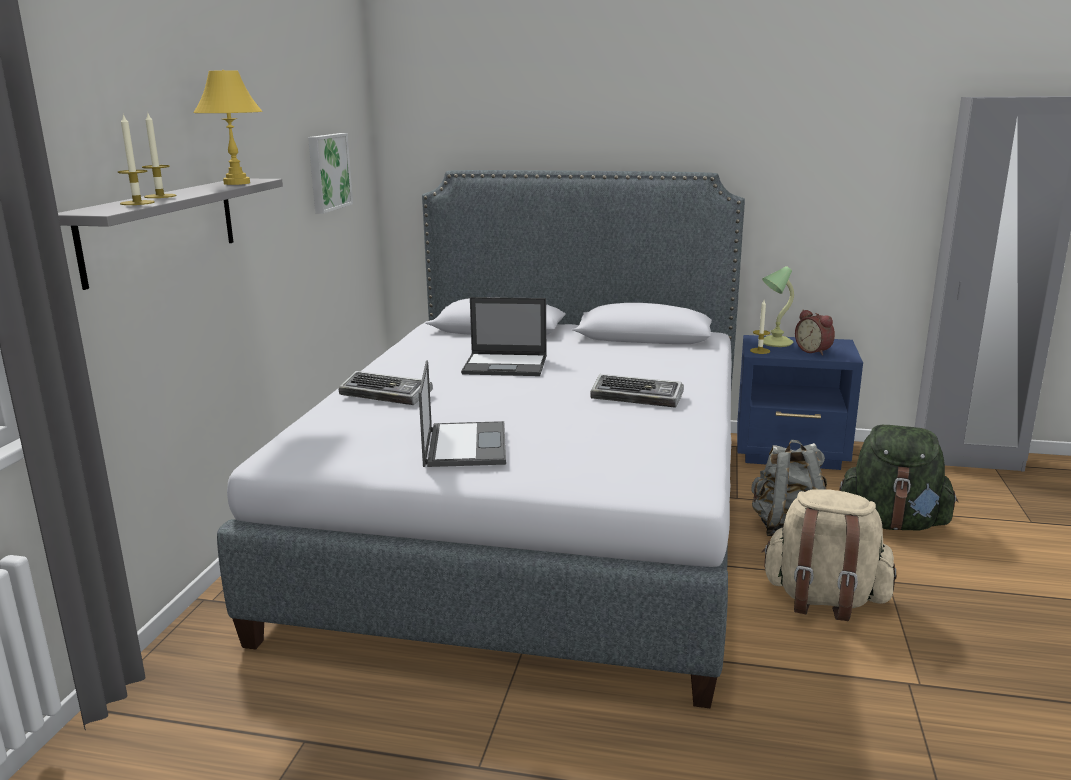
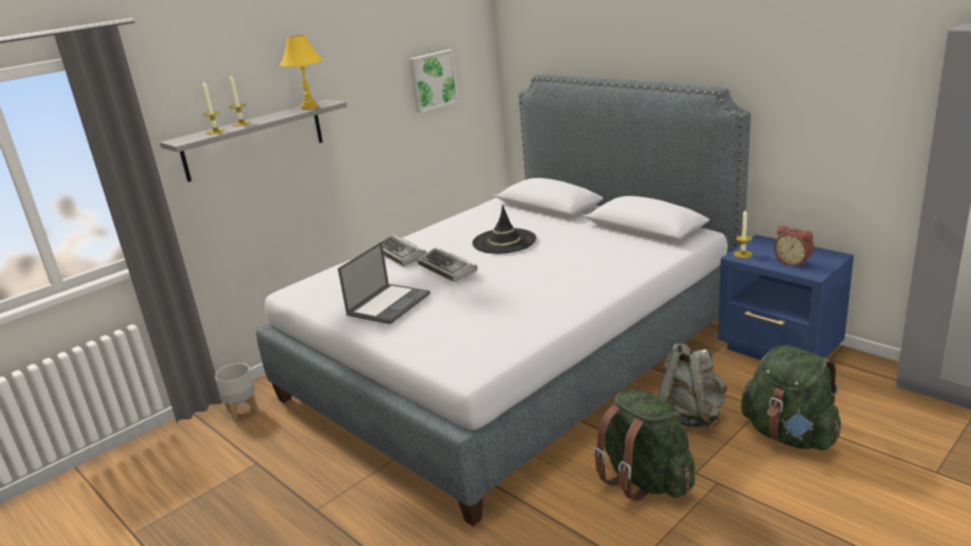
camera: 35 degrees right, 5 degrees up
(191, 679) = (242, 410): none -> grey planter
(506, 365) = (504, 241): laptop -> black hat
(638, 397) = (551, 286): keyboard -> keyboard (448, 269)
(774, 343) = (770, 247): table lamp -> none
(814, 351) = (793, 262): alarm clock -> alarm clock turned 45 degrees counterclockwise
(824, 599) = (645, 480): beige backpack -> green backpack

